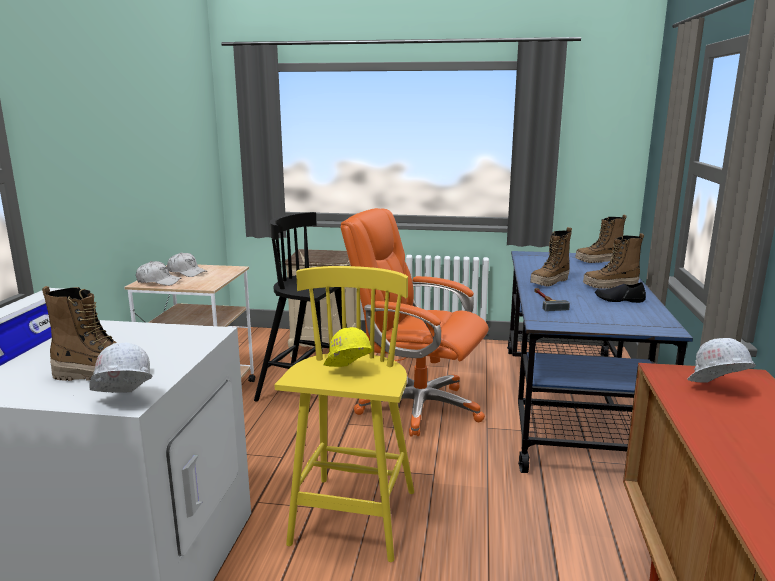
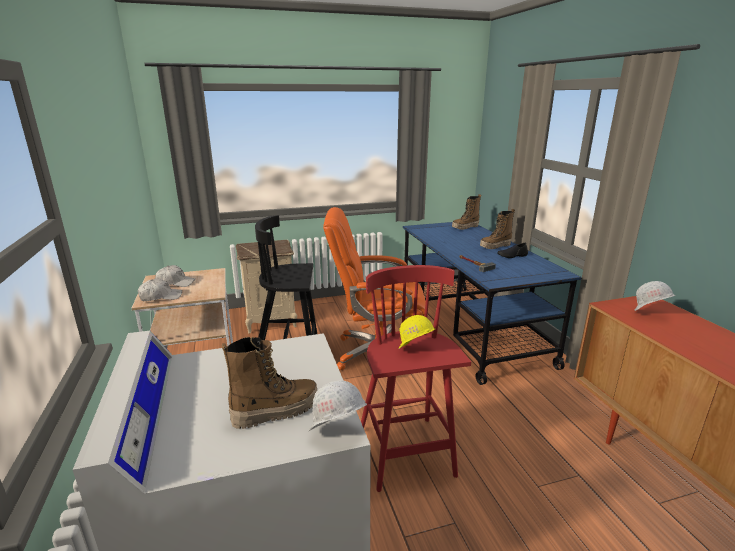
camera: 25 degrees left, 5 degrees up
(353, 520) = (406, 454): yellow stool -> red stool
(549, 282) = (457, 248): boot -> none

